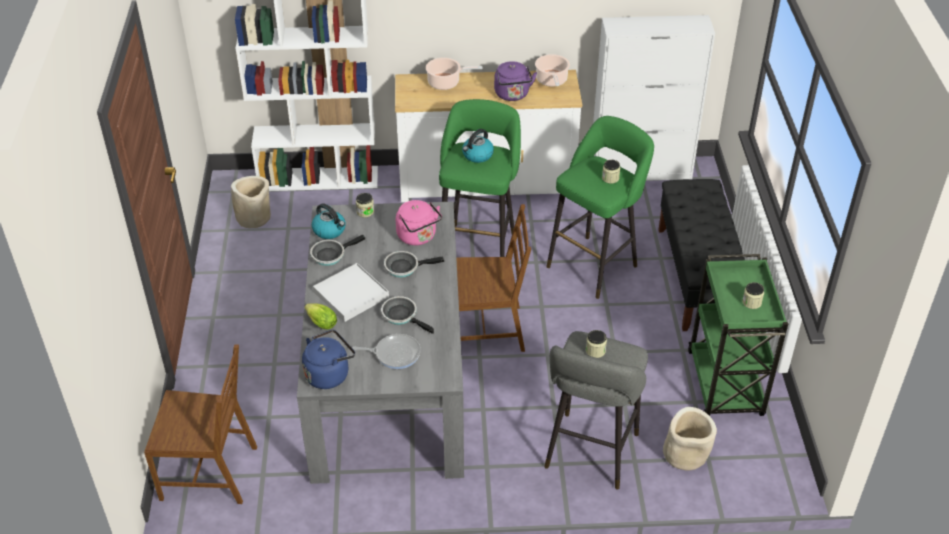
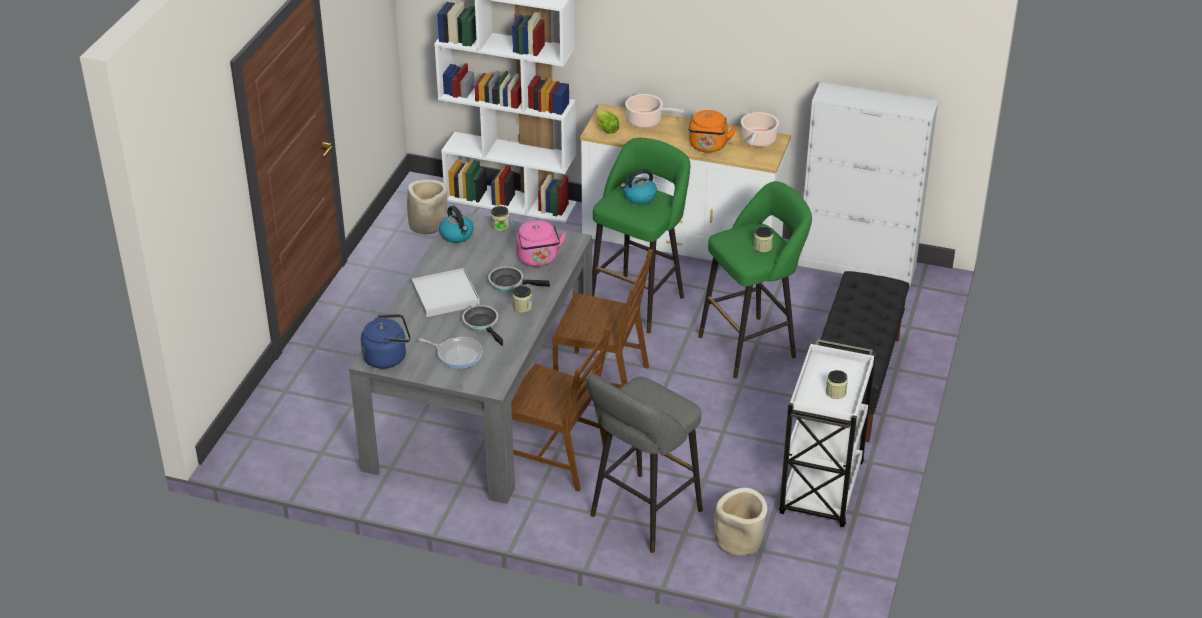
camera: 20 degrees right, 5 degrees down
(210, 472) = (275, 438): brown chair -> brown chair (557, 457)
(320, 322) = (403, 312): lettuce -> lettuce (605, 128)
(330, 255) = (446, 257): frying pan -> none
(512, 95) = (708, 147): purple kettle -> orange kettle
(595, 351) = (647, 396): jar -> jar (522, 307)
(725, 385) = (821, 490): green cart -> white cart

